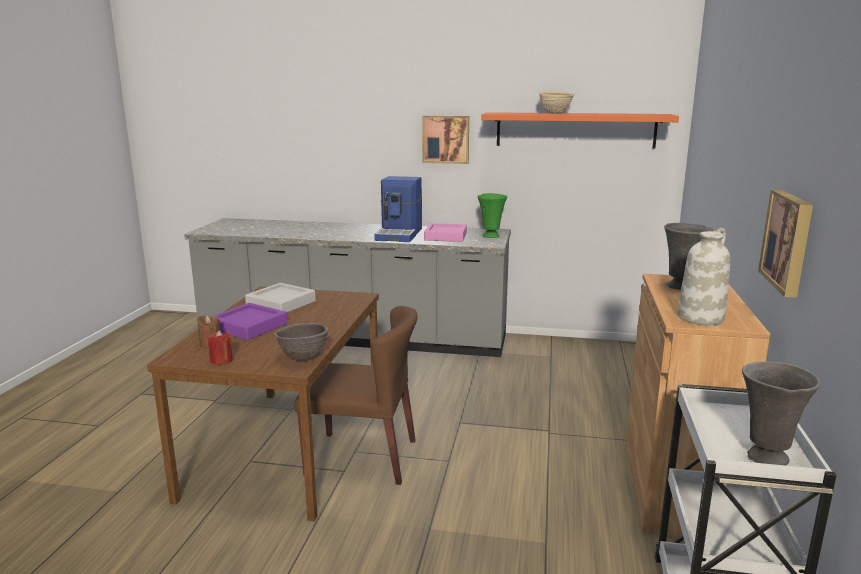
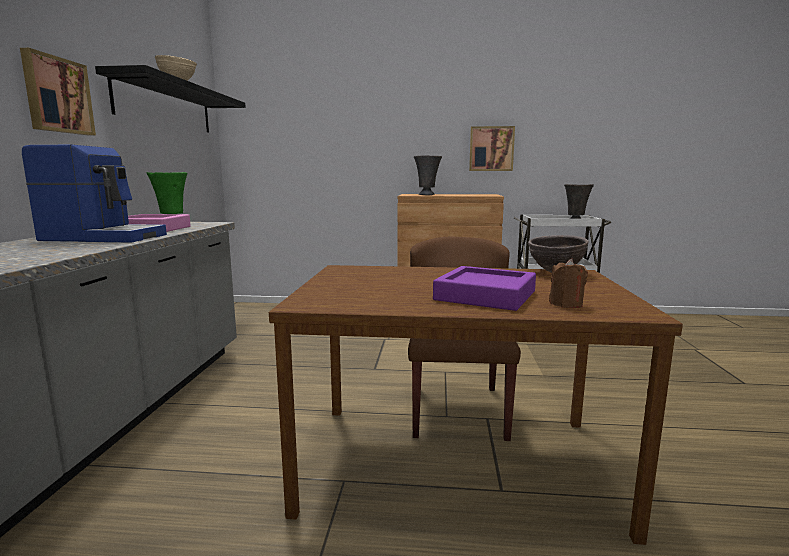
camera: 95 degrees left, 5 degrees down
(221, 360) = (608, 294): red candle -> none
(281, 303) = (376, 292): grey tray -> none
(575, 130) = (166, 106): orange shelf -> black shelf
(700, 317) = (483, 195): white vase -> none

